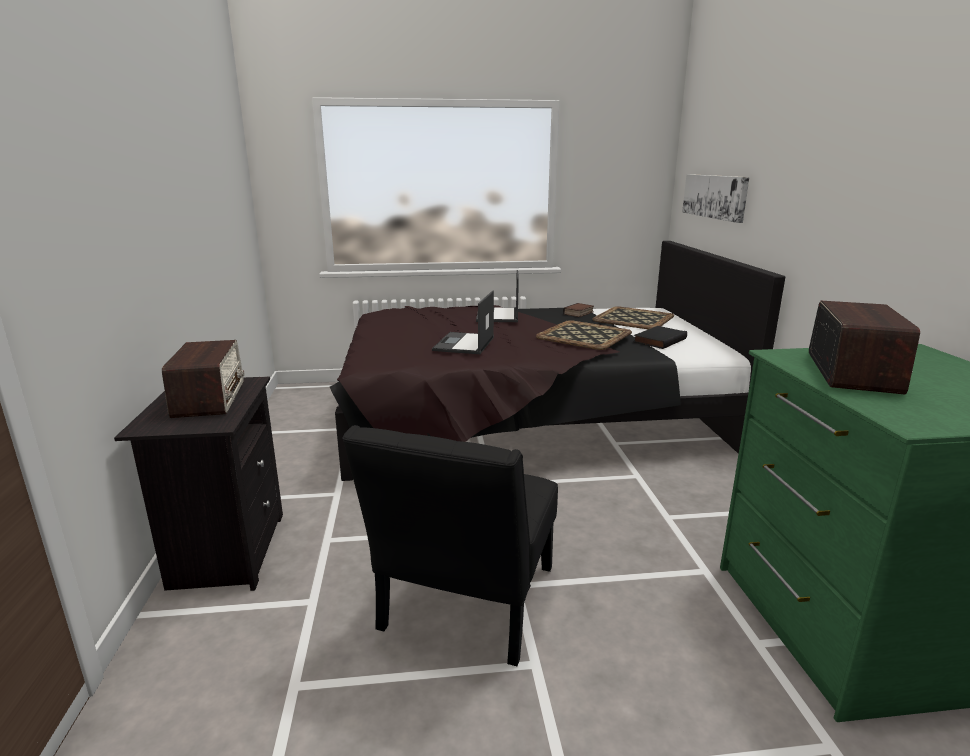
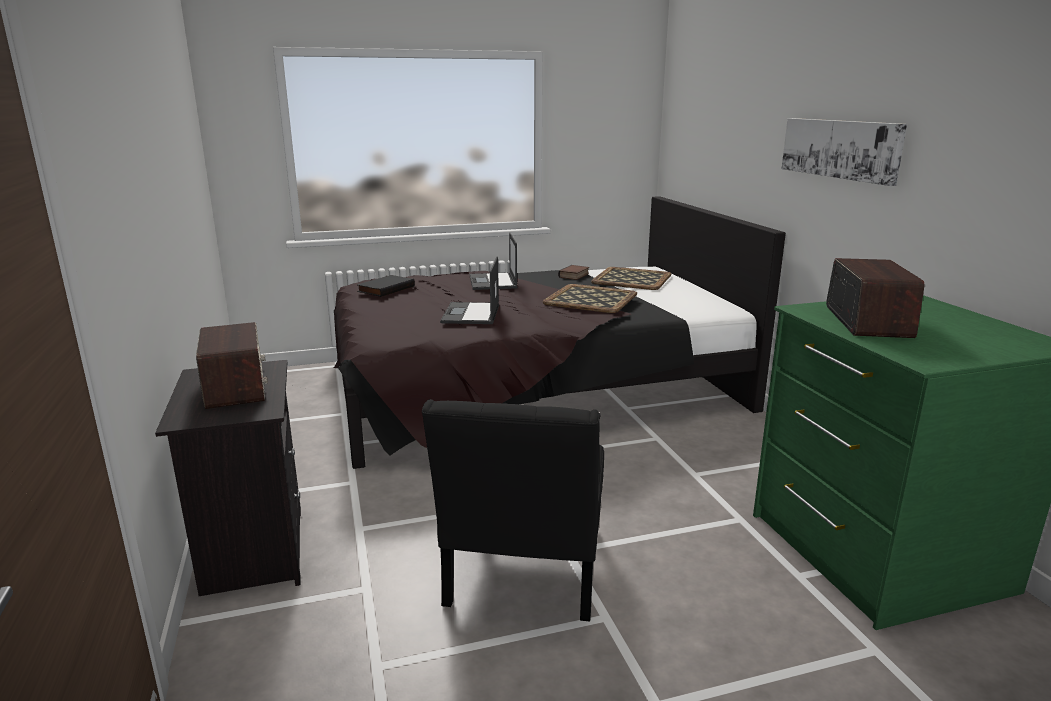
camera: 10 degrees left, 0 degrees up
(659, 340) = (664, 300): black book -> black book (385, 289)
(715, 196) = (707, 152): picture -> picture (840, 149)

